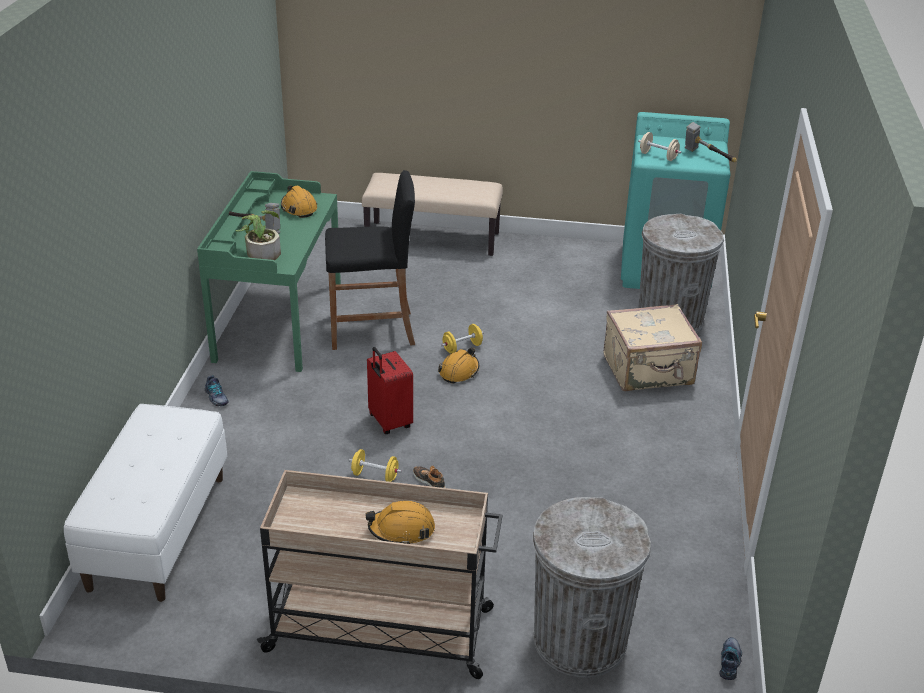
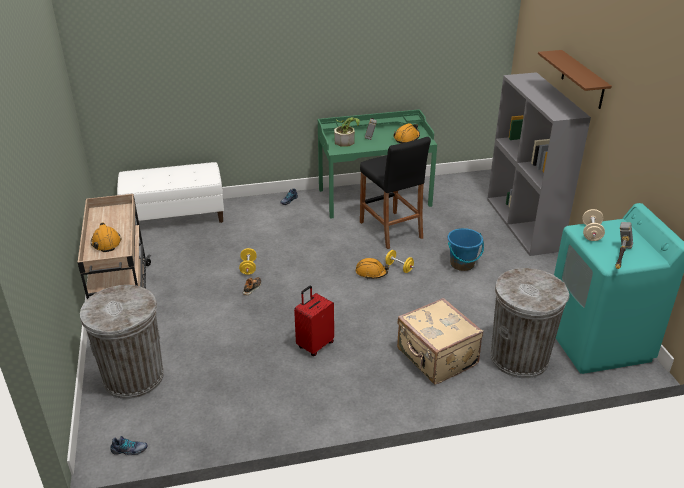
camera: 70 degrees right, 0 degrees up
(389, 422) = (301, 259): red suitcase -> red suitcase (314, 345)
(433, 238) = (524, 224): beige bench -> grey bookcase
(472, 26) = (583, 80): none -> brown shelf
(485, 302) = (462, 264): none -> blue bucket

